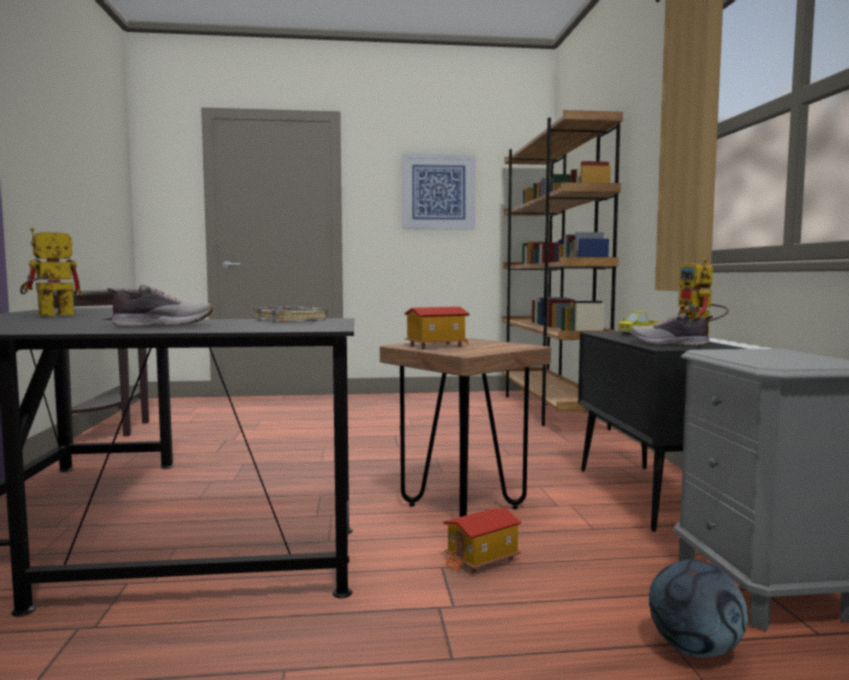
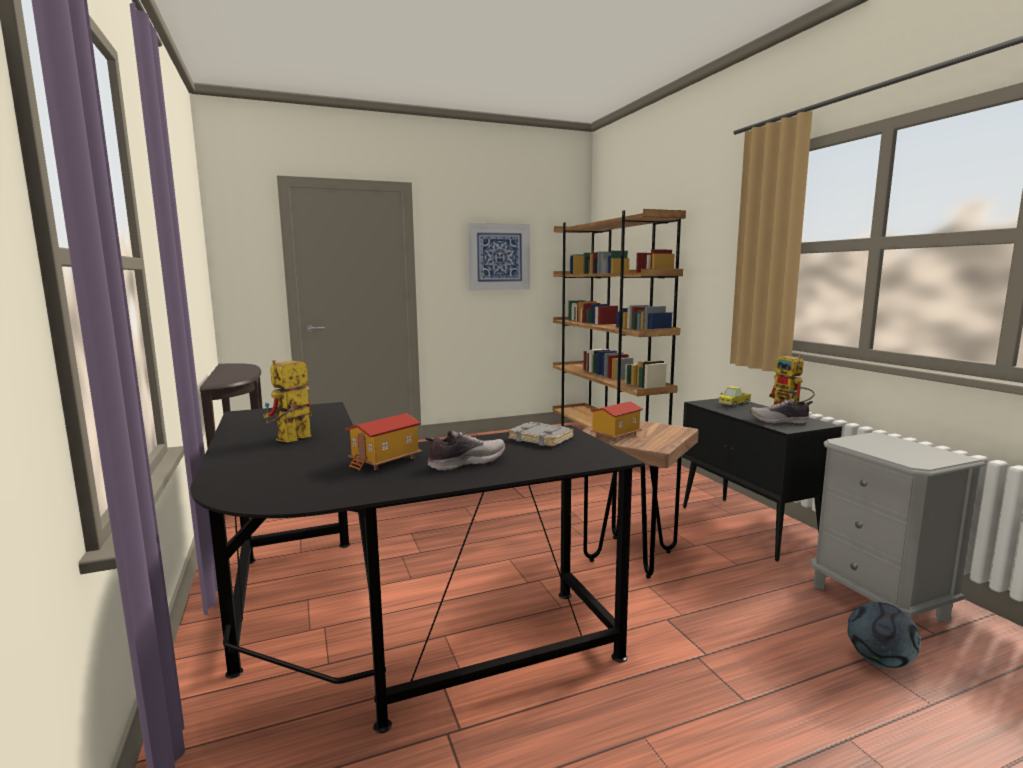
camera: 15 degrees left, 5 degrees up
(482, 560) = (688, 607): toy house -> toy house (385, 461)

